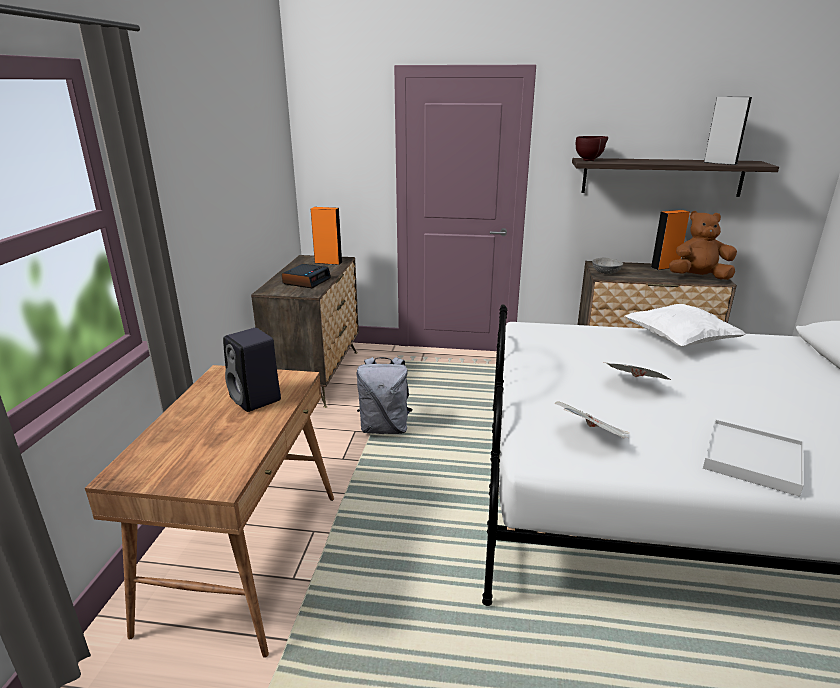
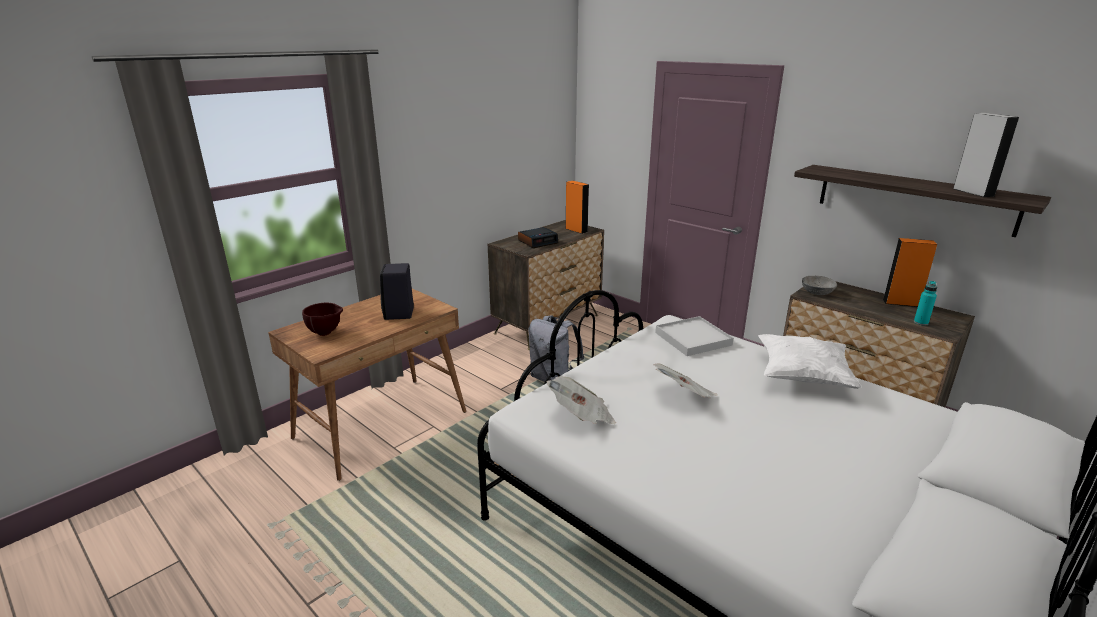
camera: 35 degrees right, 0 degrees up
(590, 160) = (820, 169): brown bowl -> brown bowl (326, 333)
(698, 278) = (921, 322): brown plush toy -> turquoise bottle
(752, 460) = (684, 483): white tray -> white tray (693, 339)

